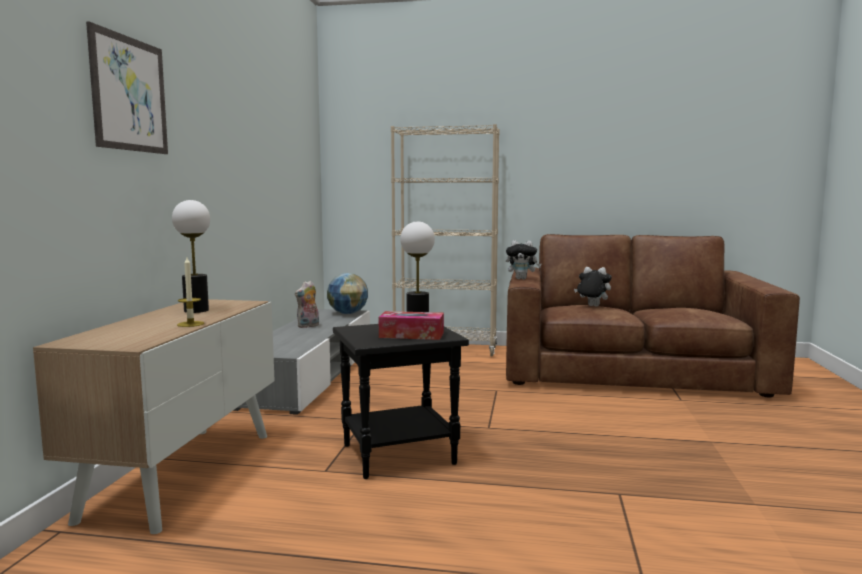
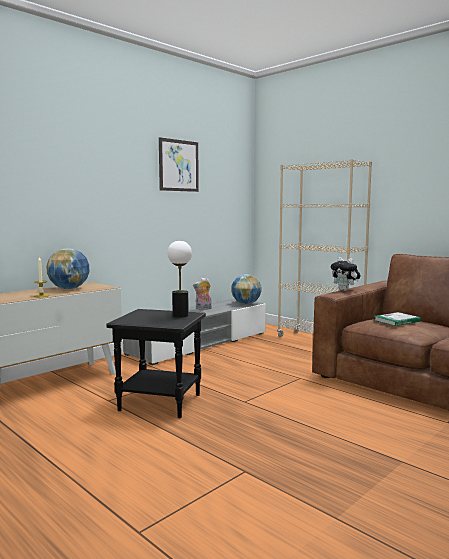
camera: 35 degrees right, 0 degrees up
(129, 94) = (43, 162): picture -> picture (179, 165)
(196, 310) = (69, 289): table lamp -> globe
(411, 335) = (159, 320): tissue box -> none
(592, 306) = (396, 321): plush toy -> book

